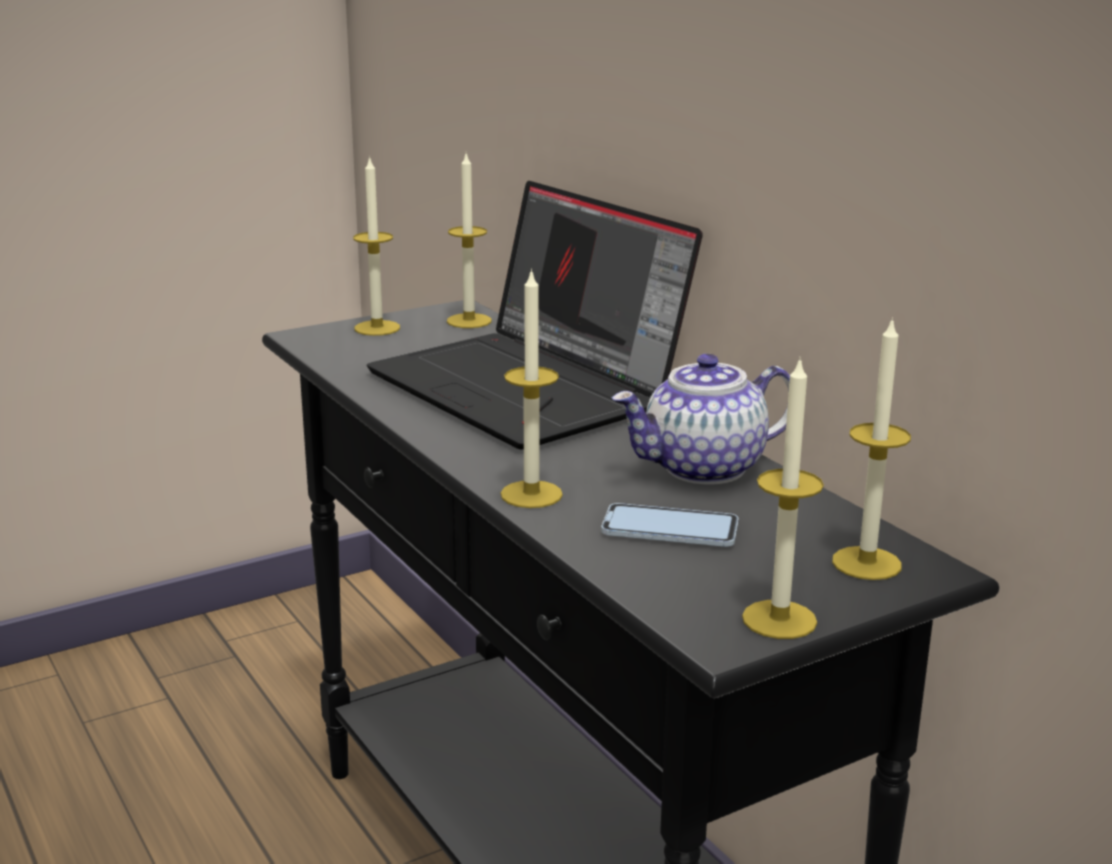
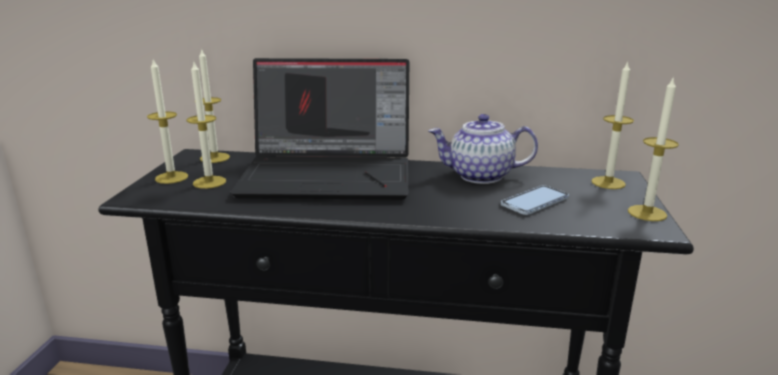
camera: 50 degrees left, 0 degrees up
(531, 494) = (457, 214): candle -> candle (209, 182)
(703, 468) = (480, 176): teapot -> teapot turned 75 degrees clockwise

